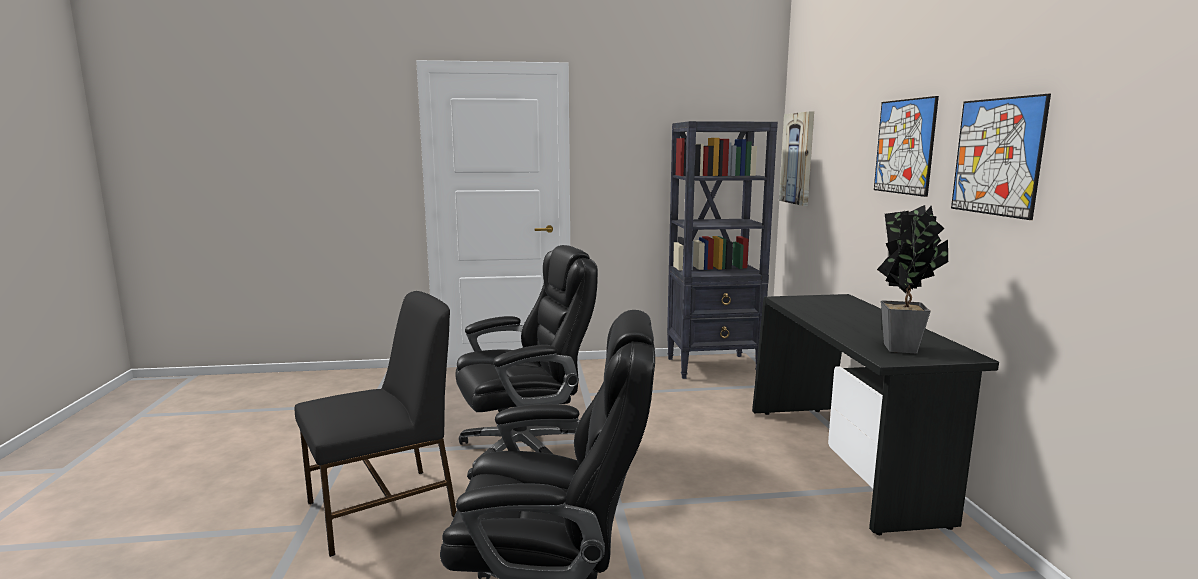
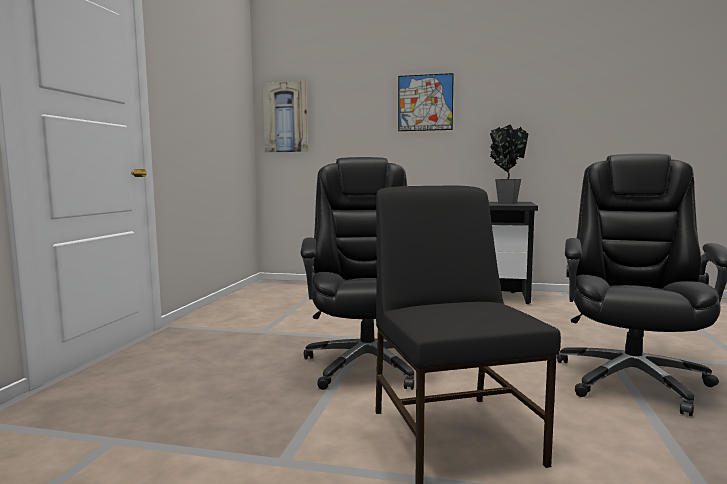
camera: 70 degrees left, 5 degrees down
(714, 366) = (264, 293): black bookcase -> none
(997, 156) = (505, 104): picture -> none

